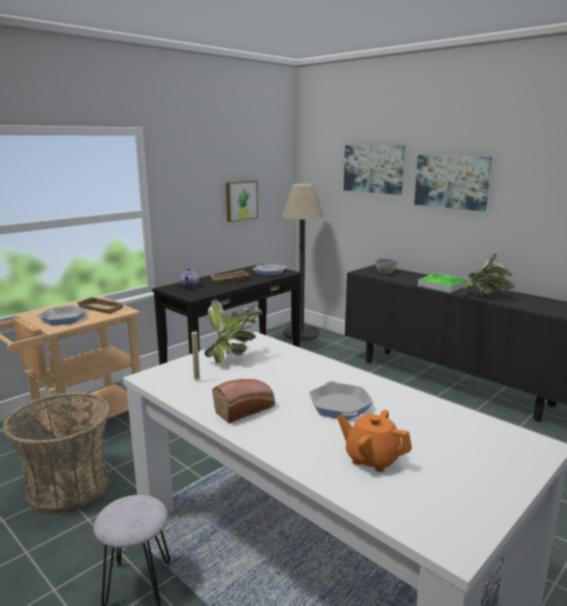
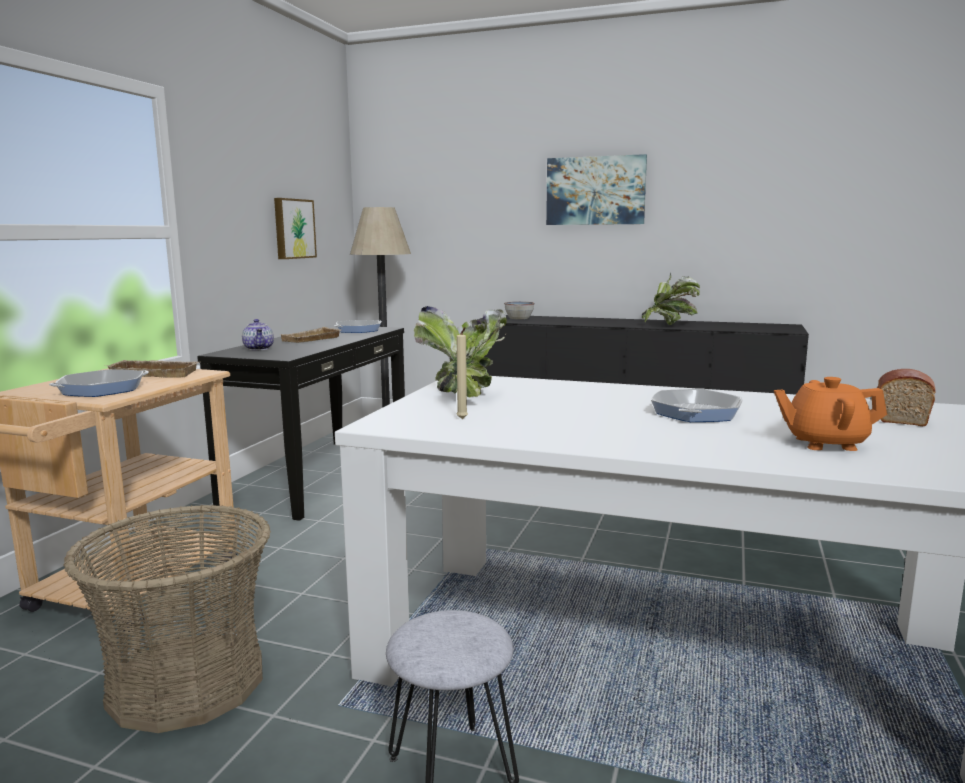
camera: 25 degrees left, 5 degrees down
(246, 409) = (588, 431): bread -> bread (900, 414)
(340, 405) = (695, 413): frying pan -> frying pan turned 60 degrees clockwise
(373, 169) = (480, 182): picture -> none
(442, 285) = (606, 322): tray -> none

